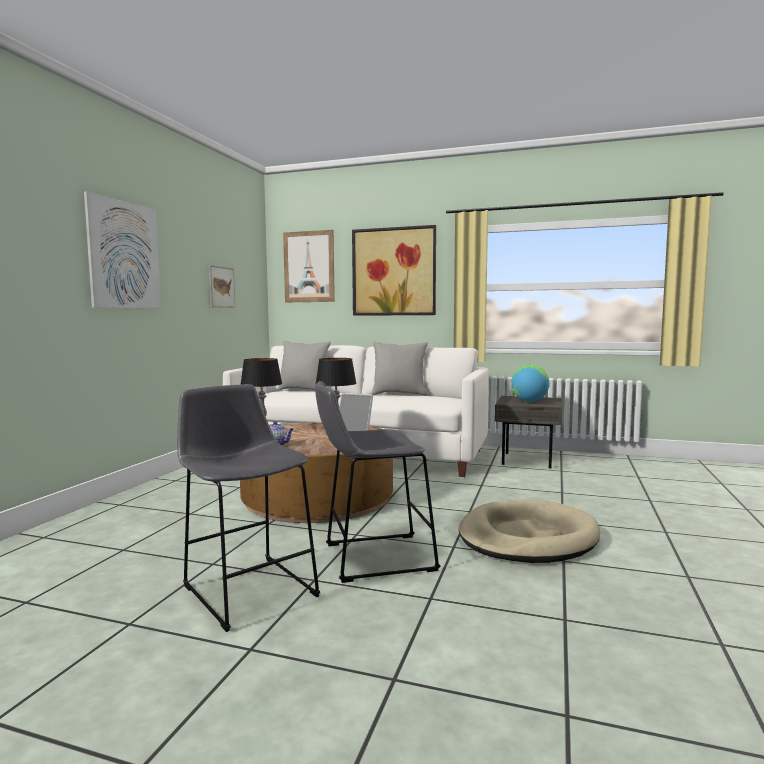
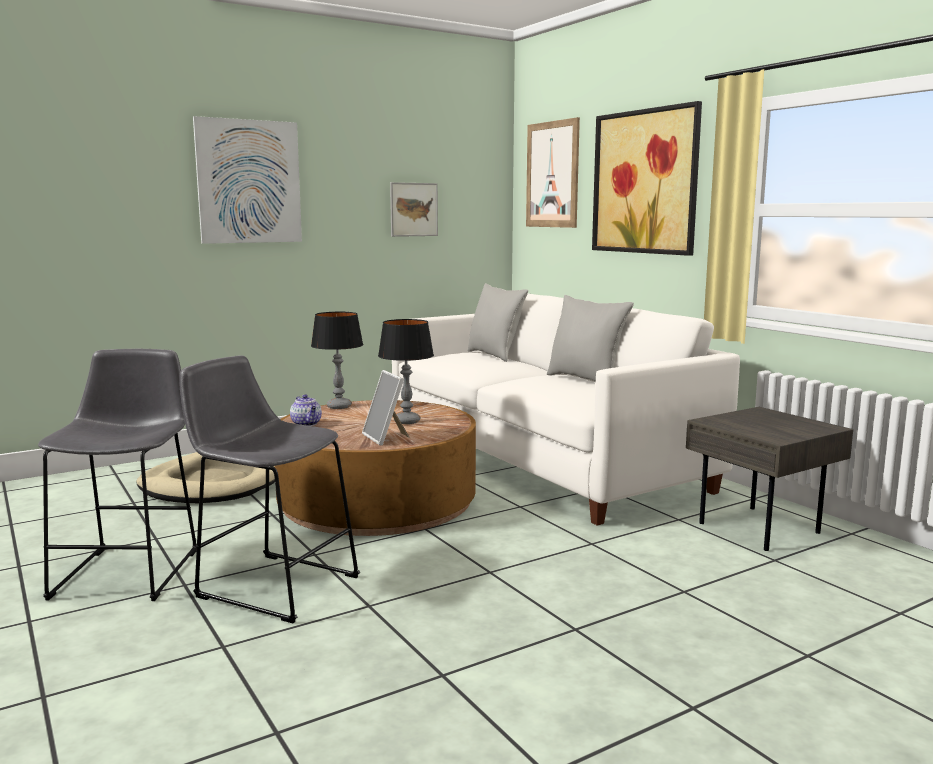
camera: 40 degrees right, 5 degrees up
(527, 537) = (473, 630): beige dog bed -> beige dog bed (211, 484)
(529, 401) = (761, 425): globe -> none

